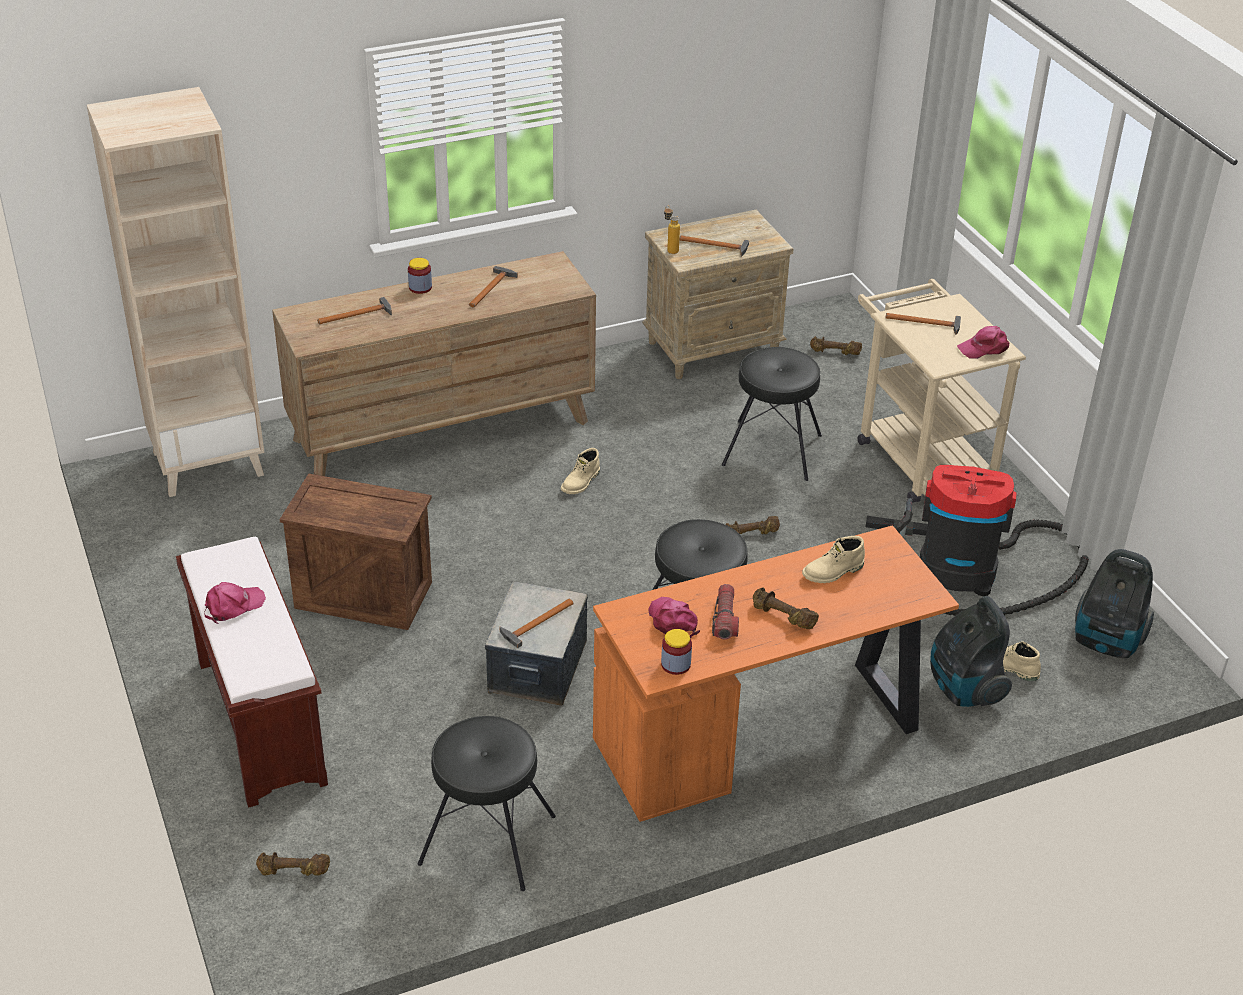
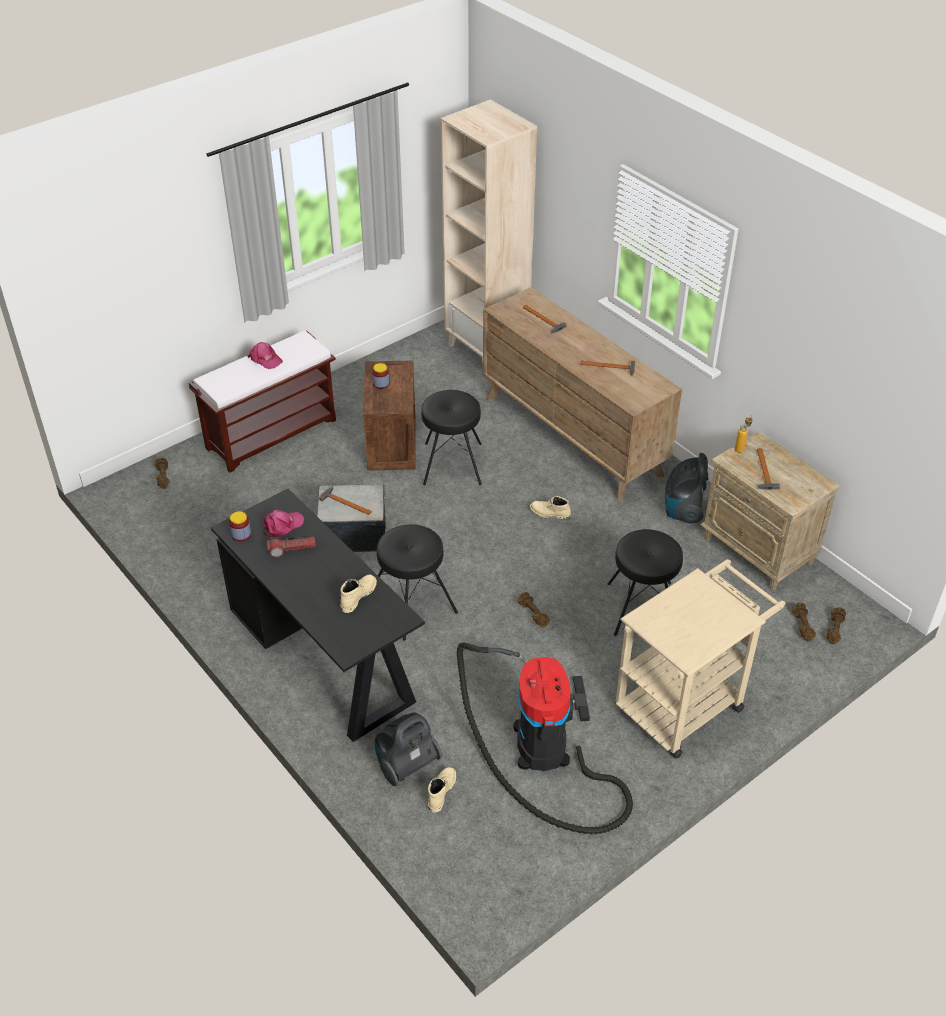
camera: 75 degrees right, 5 degrees up
(420, 287) = (591, 337): jar -> jar (381, 384)
(487, 841) = (200, 546): black stool -> black stool (451, 463)
(764, 735) = (323, 656): orange desk -> black desk
(782, 617) = (301, 577): brown dumbbell -> brown dumbbell (834, 629)
(833, 572) = (358, 596): beige boot -> beige boot turned 75 degrees clockwise
(926, 323) = (701, 603): hammer -> none
(984, 348) = (683, 645): pink cap -> none
(1106, 642) = (494, 857): vacuum cleaner -> vacuum cleaner (683, 510)

